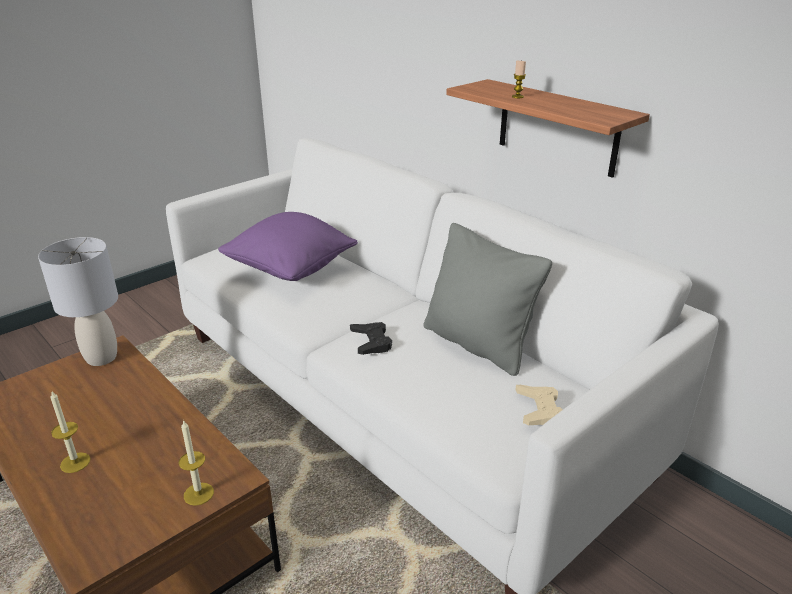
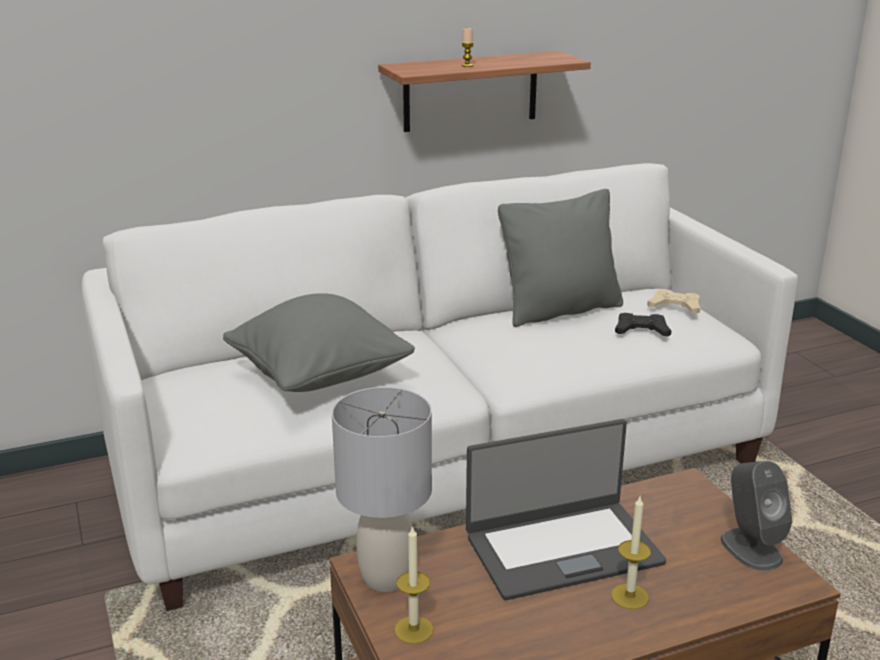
camera: 70 degrees left, 5 degrees down
(135, 421) = (562, 548): none -> laptop
(139, 527) = (750, 548): none -> grey speaker
(198, 494) = (707, 509): candle -> candle (413, 630)
(290, 271) = (319, 379): purple pillow -> grey pillow
(371, 342) = (529, 355): black game controller -> black game controller (641, 331)

